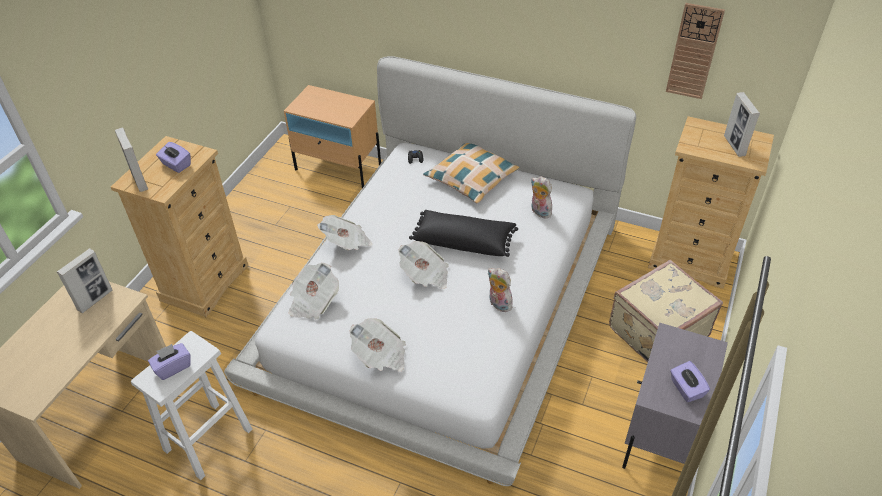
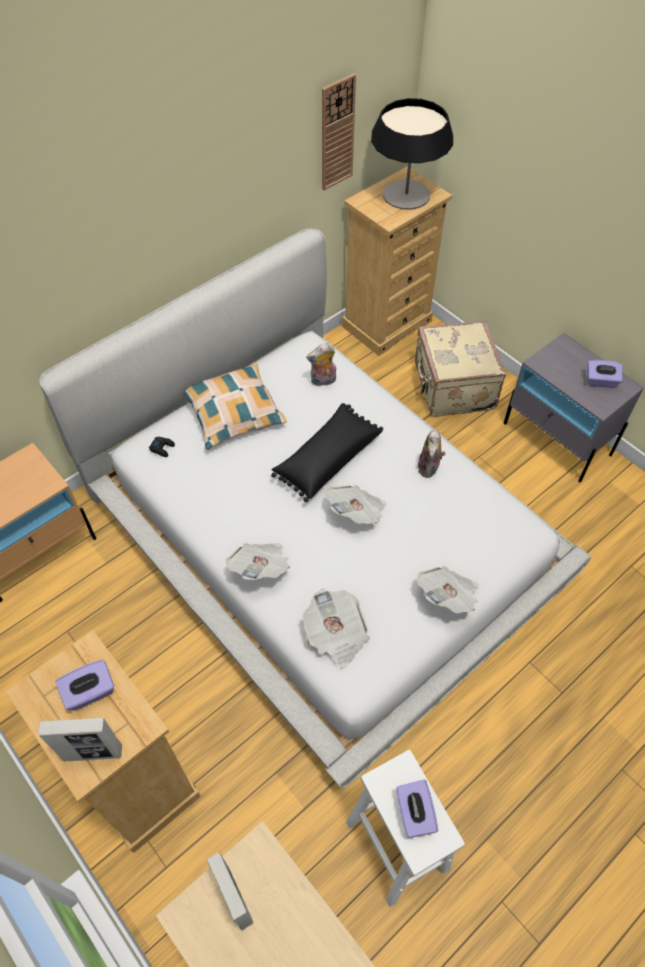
camera: 65 degrees left, 10 degrees up
(498, 304) = (429, 468): plush toy -> plush toy turned 60 degrees counterclockwise
(734, 146) = (406, 194): picture frame -> table lamp

